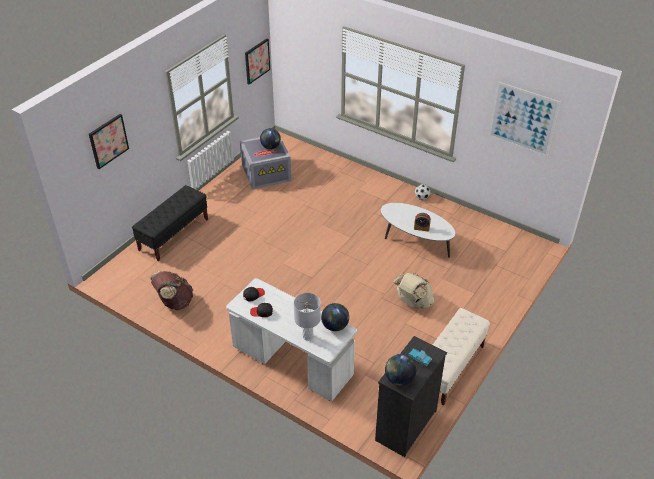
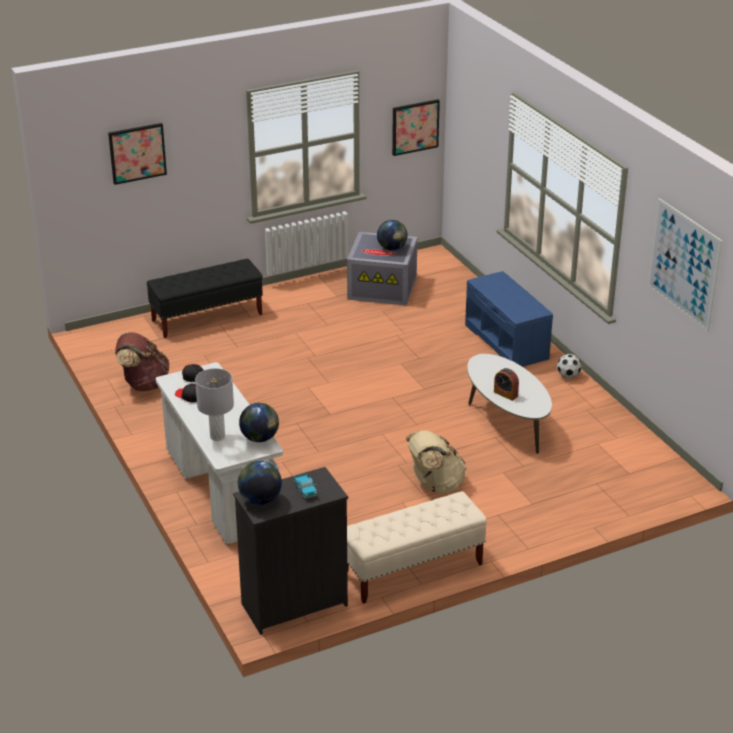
camera: 30 degrees right, 10 degrees down
(370, 186) = (507, 342): none -> blue bench

